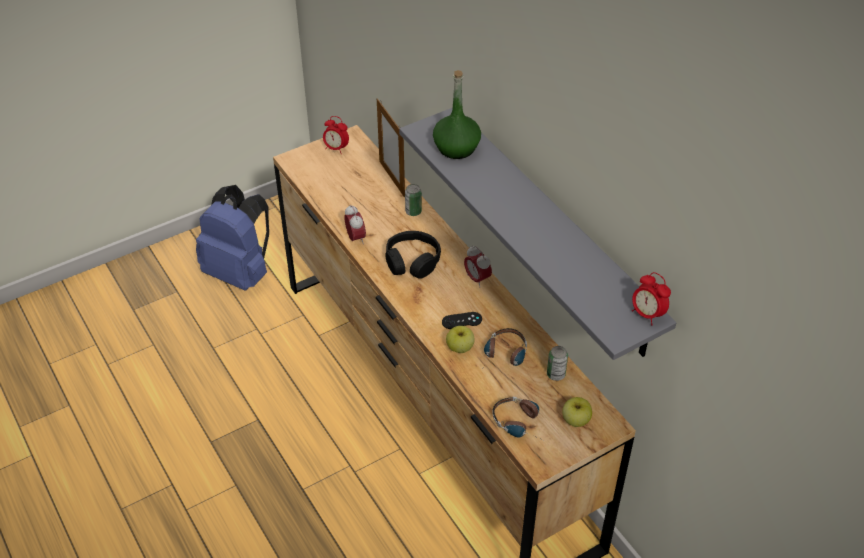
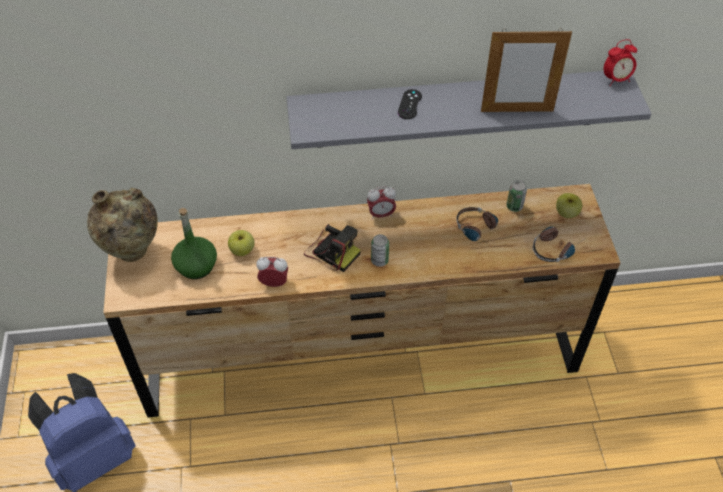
camera: 65 degrees left, 5 degrees up
(336, 148) = (134, 254): alarm clock -> beige vase
(392, 178) = (211, 227): picture frame -> picture frame (517, 111)
(412, 261) = (331, 251): black headphones -> camera
(413, 211) = (267, 227): can -> can (379, 260)
(457, 148) = (348, 114): green bottle -> green bottle (196, 266)
(460, 348) = (455, 256): apple -> apple (242, 250)
(462, 320) = (424, 243): black game controller -> black game controller (409, 104)

